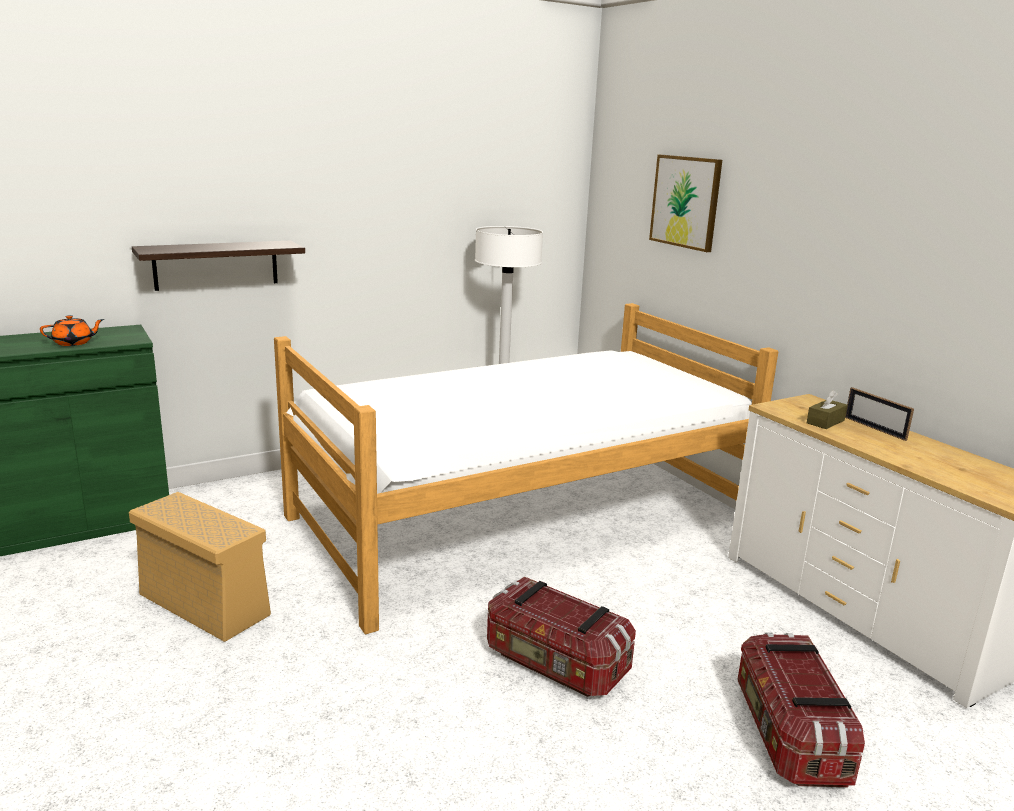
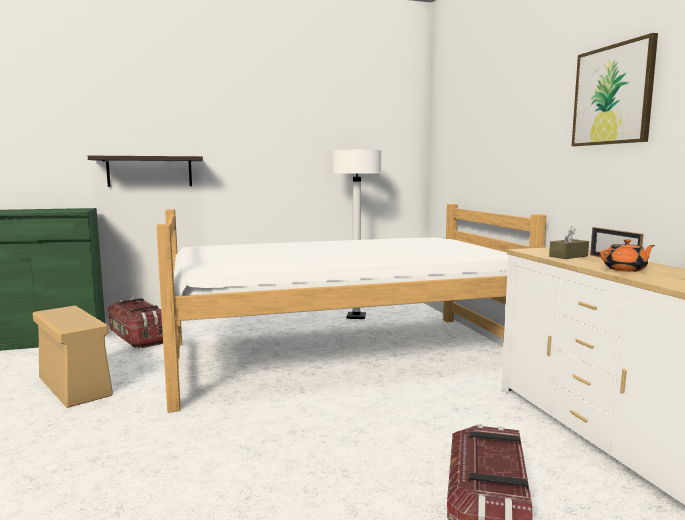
camera: 15 degrees right, 10 degrees down
(74, 343) = (40, 211): orange teapot -> orange teapot (625, 269)
(555, 663) = (300, 445): storage box -> storage box (137, 338)
(685, 202) = (483, 118): picture -> picture (613, 95)

